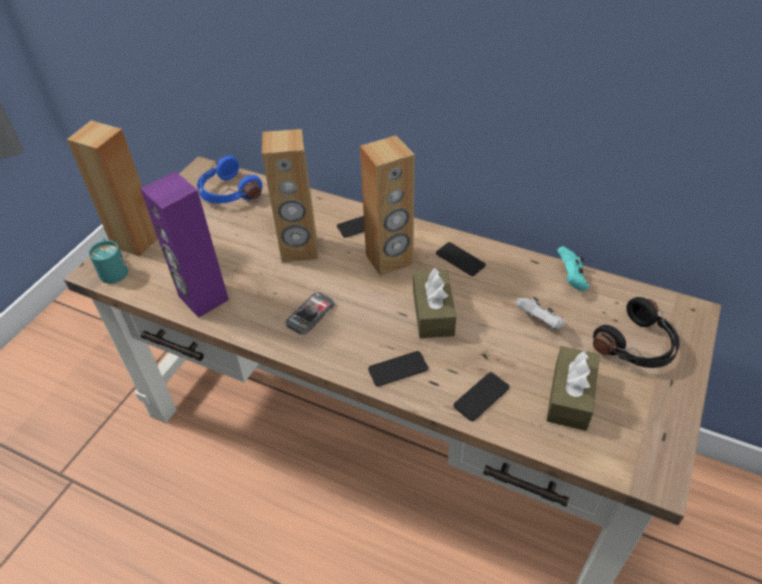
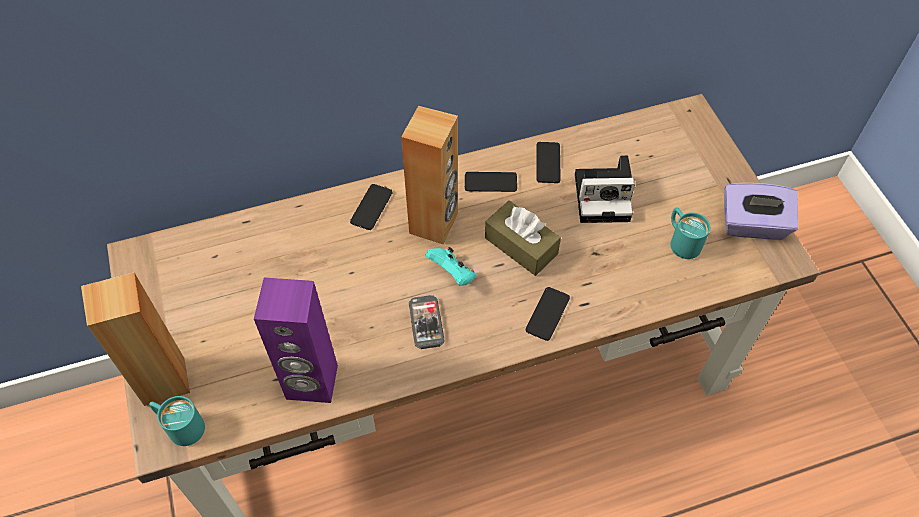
camera: 45 degrees left, 10 degrees up
(228, 193) = (198, 262): blue headphones -> none
(299, 250) = (344, 271): brown speaker -> none
(481, 397) = (627, 288): phone -> phone (548, 163)
(539, 323) = (604, 196): white game controller -> camera
(570, 396) = (681, 241): brown tissue box -> turquoise mug
(571, 279) = (589, 142): turquoise game controller -> turquoise game controller (452, 274)
(637, 346) = (684, 167): black headphones -> none
(654, 431) = (752, 225): none -> purple tissue box

